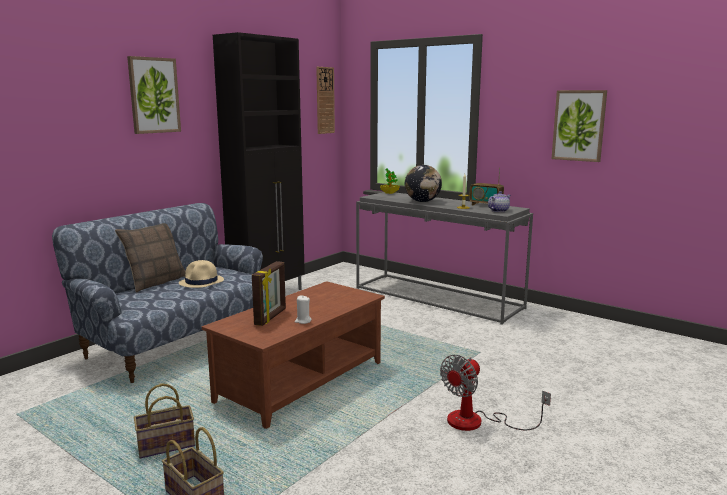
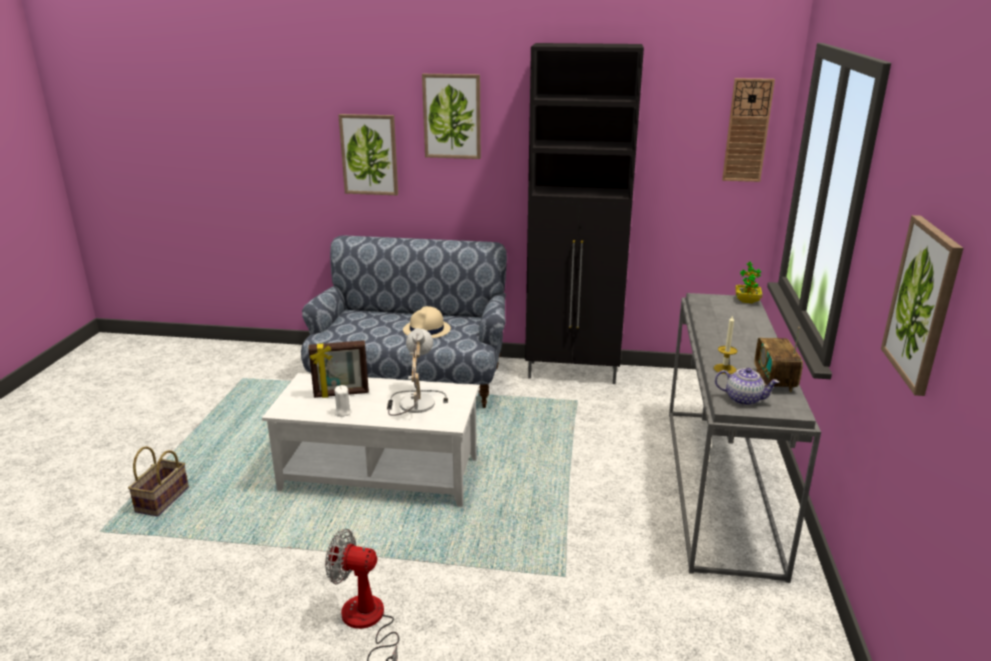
camera: 60 degrees right, 10 degrees up
(81, 136) = (369, 154): none -> picture
(156, 282) = (407, 313): pillow -> none
(165, 446) = (227, 455): basket -> none
(300, 381) = (380, 473): brown coffee table -> white coffee table
(323, 300) = (413, 402): none -> table lamp
(422, 201) = (721, 334): globe -> none

